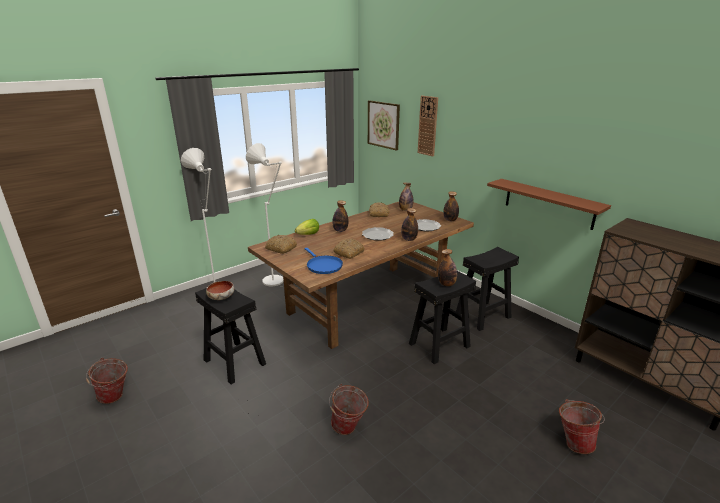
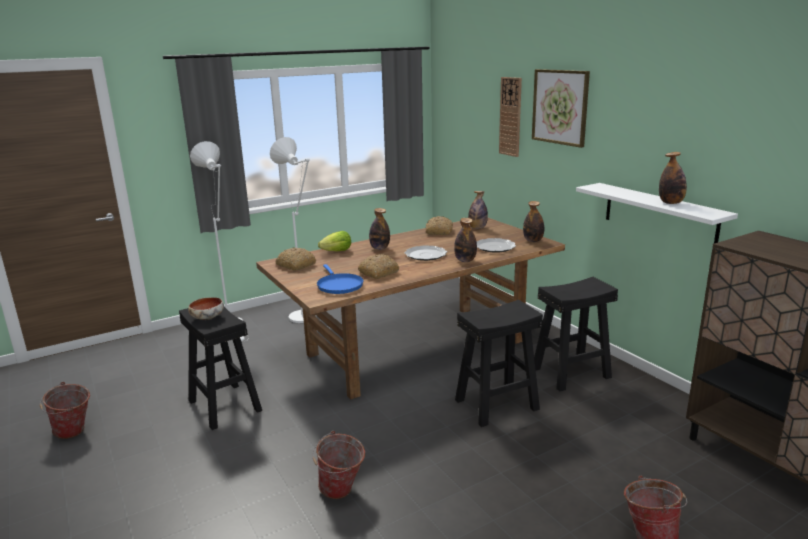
camera: 10 degrees right, 5 degrees down
(383, 125) = (460, 118): picture -> picture (560, 107)
(446, 284) = (500, 316): bottle -> bottle (671, 203)
(548, 203) = (659, 215): brown shelf -> white shelf

